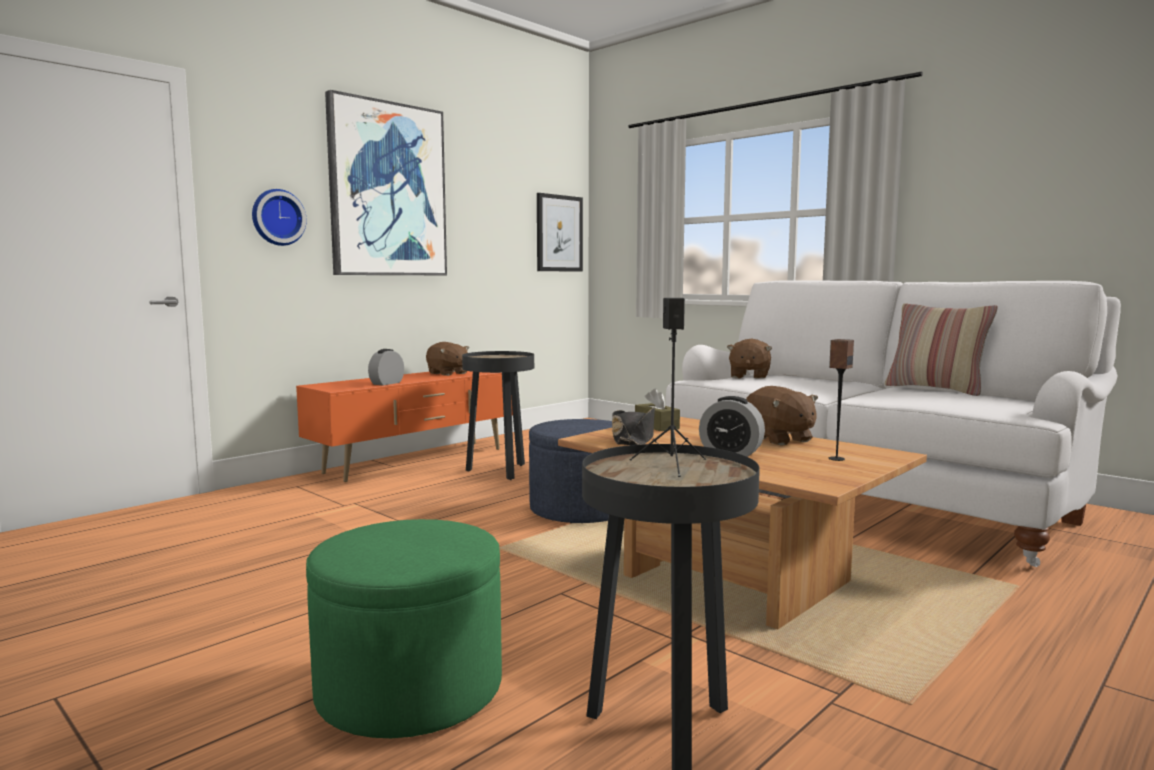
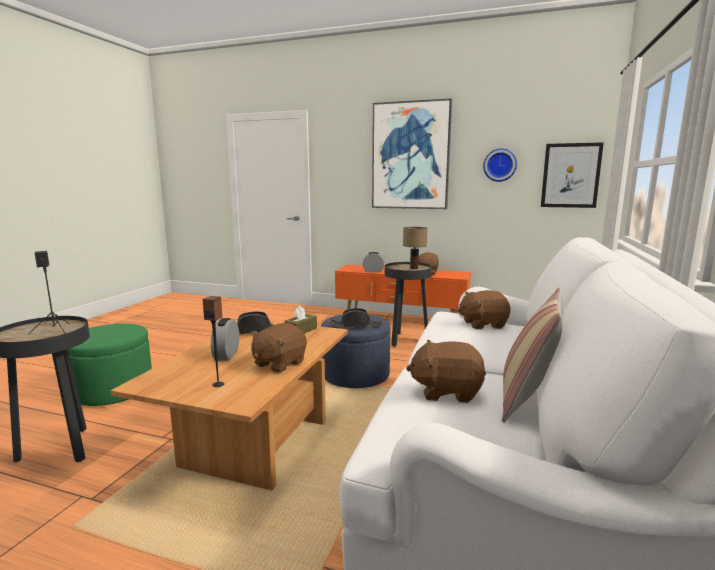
camera: 65 degrees right, 5 degrees up
(277, 217) = (345, 177): wall clock -> wall clock (500, 165)
(504, 357) = (414, 268): none -> table lamp
(602, 426) = (356, 325): none -> black hat
(924, 395) = (446, 391): none -> brown plush toy

